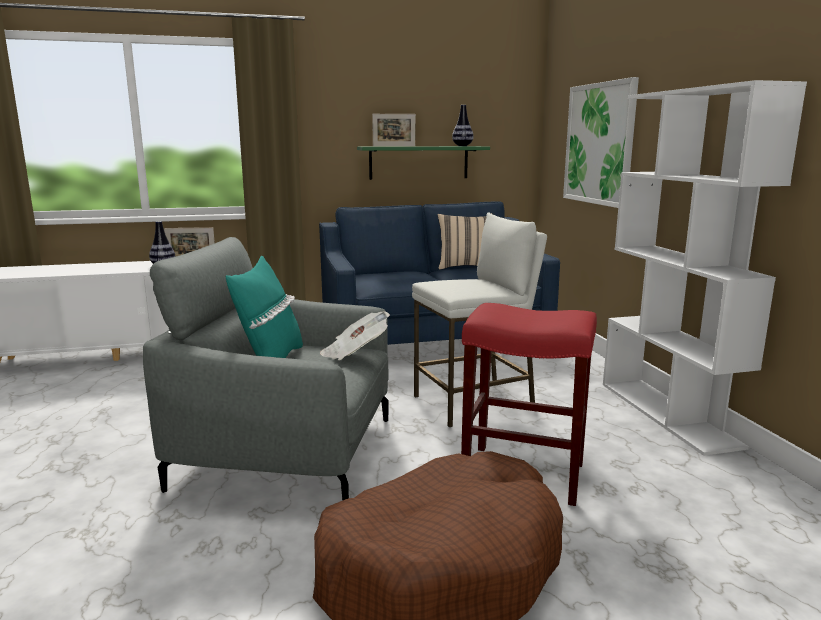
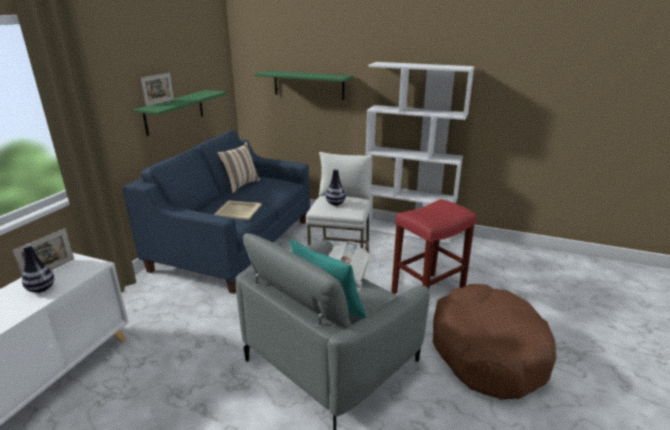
camera: 55 degrees left, 10 degrees up
(403, 278) = (238, 210): none -> beige tray
(462, 146) = (204, 93): vase -> vase (335, 204)
(599, 144) = (308, 85): picture -> green shelf

